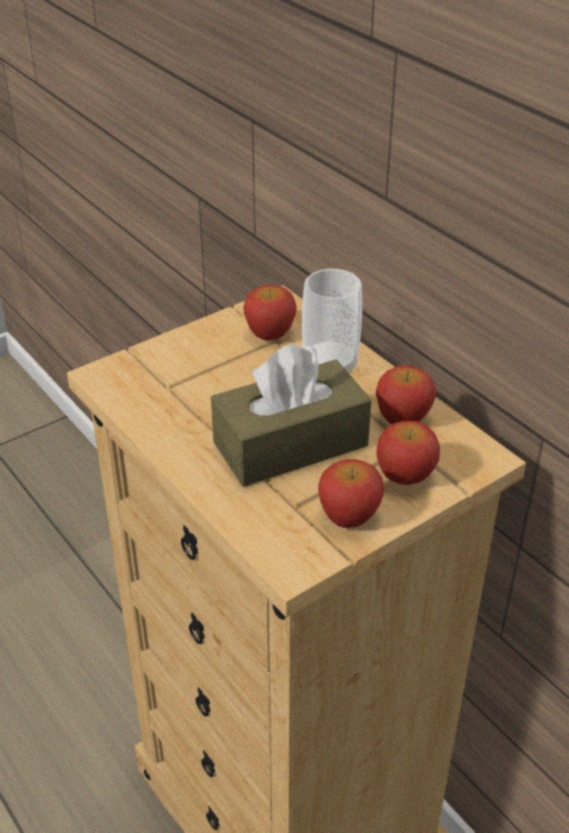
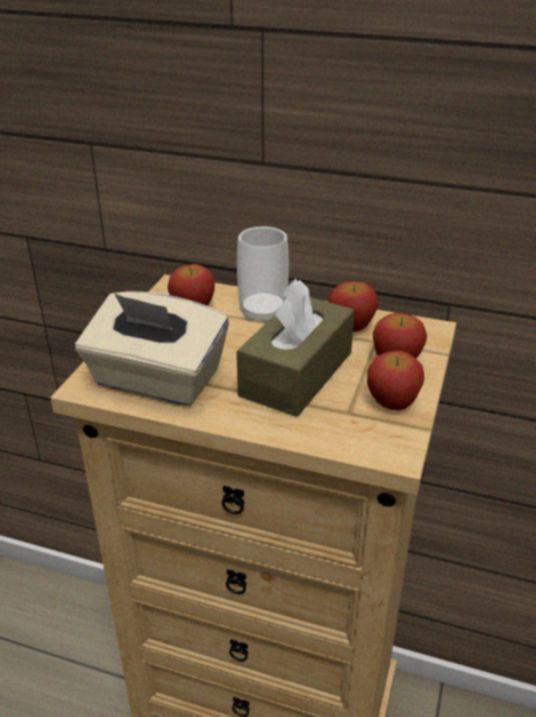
camera: 35 degrees left, 5 degrees down
(161, 395) = (156, 381): none -> beige tissue box

